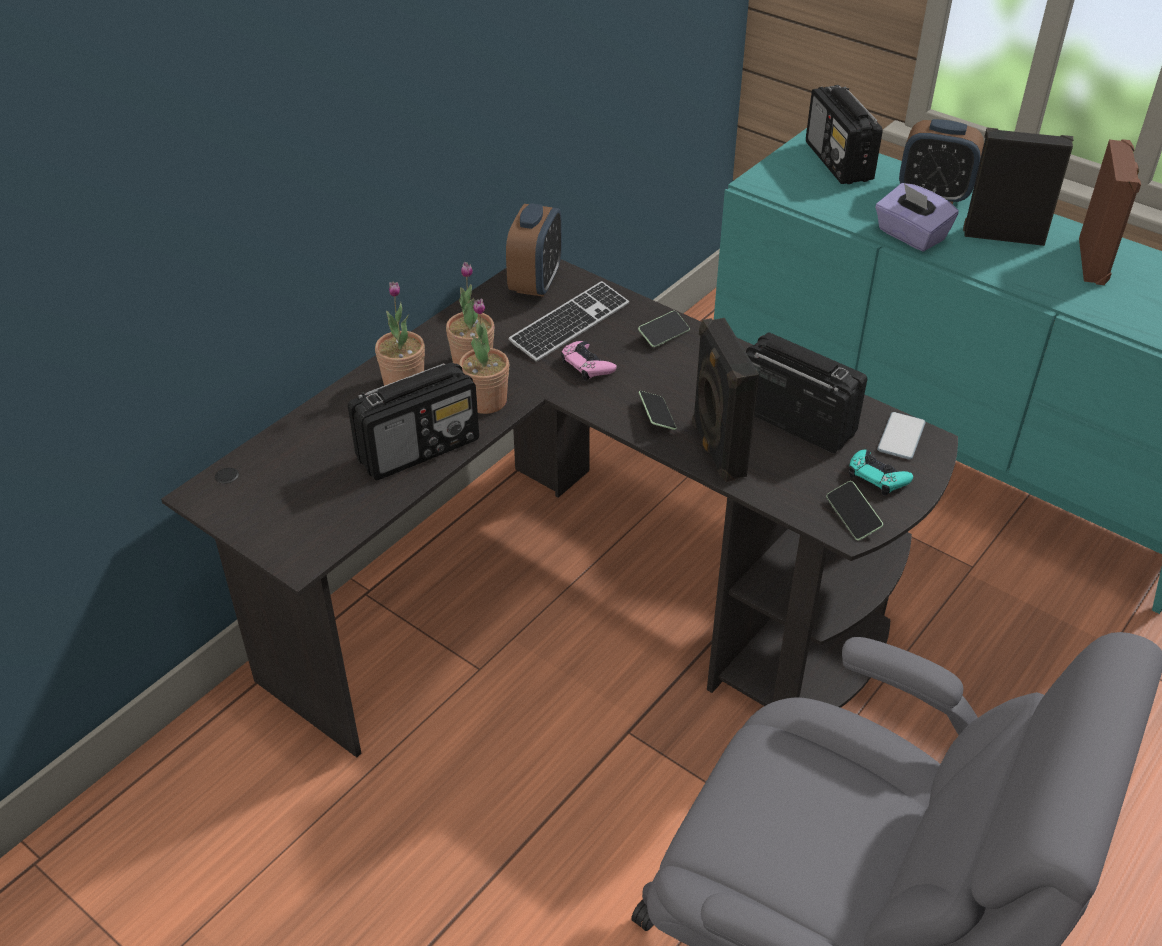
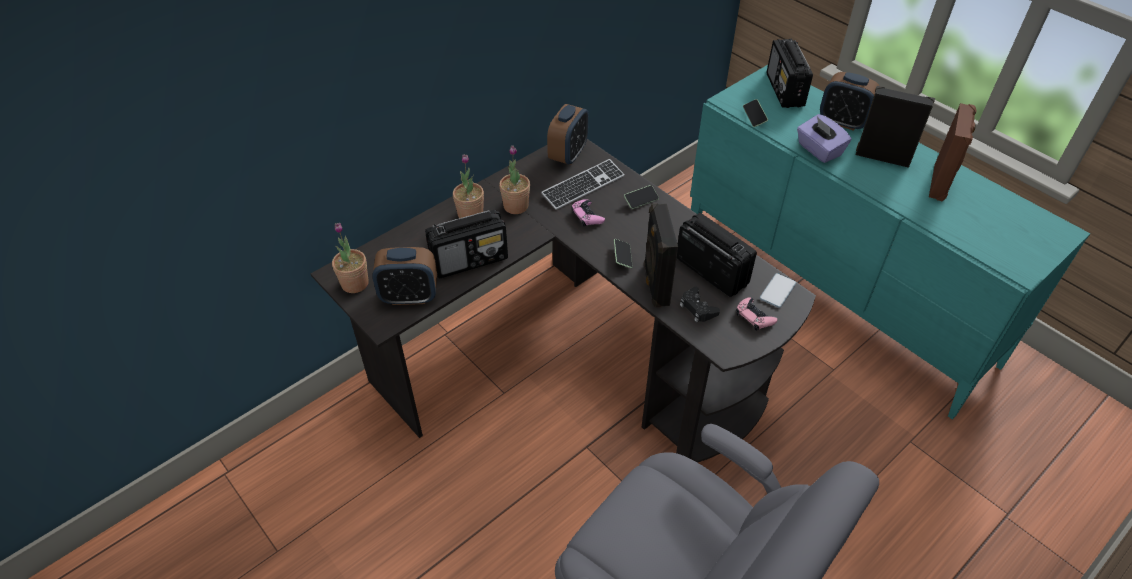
camera: 10 degrees right, 5 degrees up
(334, 513) = (409, 296): none -> alarm clock
(486, 401) = (518, 233): potted plant -> potted plant (355, 283)
(789, 475) = (697, 308): none -> black game controller
(852, 517) = (731, 342): phone -> phone (754, 117)
(877, 477) = (754, 317): turquoise game controller -> pink game controller

